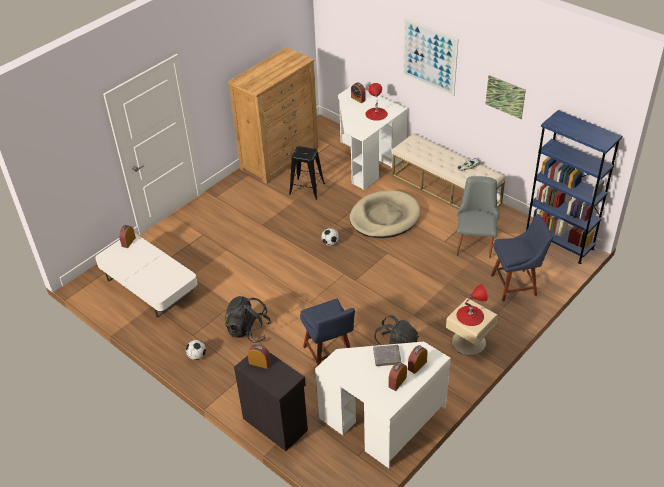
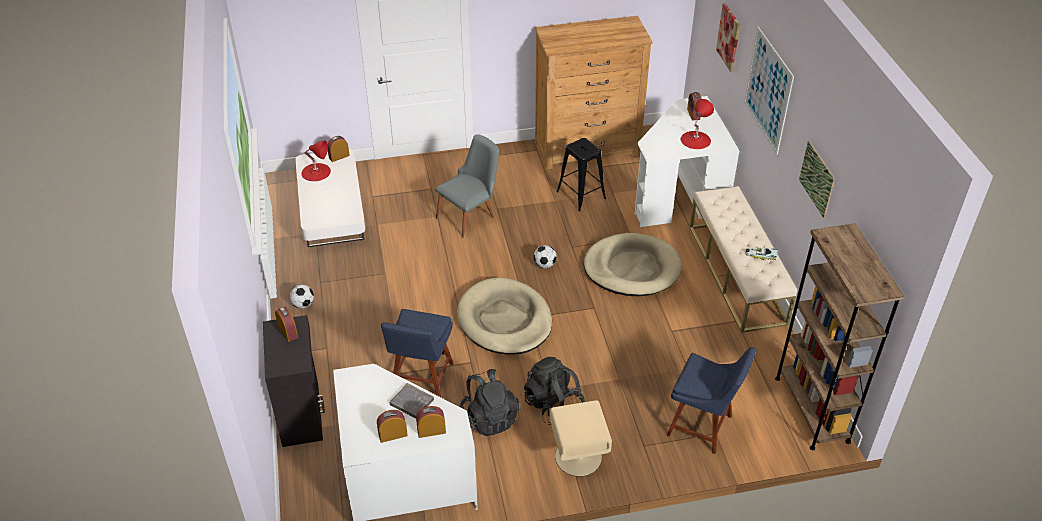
camera: 35 degrees right, 0 degrees up
(248, 331) = (373, 308): black backpack -> black backpack (553, 405)
(342, 290) = (505, 320): none -> beige dog bed
(369, 35) = (729, 37): none -> picture
(470, 315) = (578, 421): red table lamp -> red table lamp (316, 172)
(475, 241) = (707, 351): grey chair -> grey chair (470, 216)
(559, 242) = (811, 409): blue bookcase -> brown bookcase

